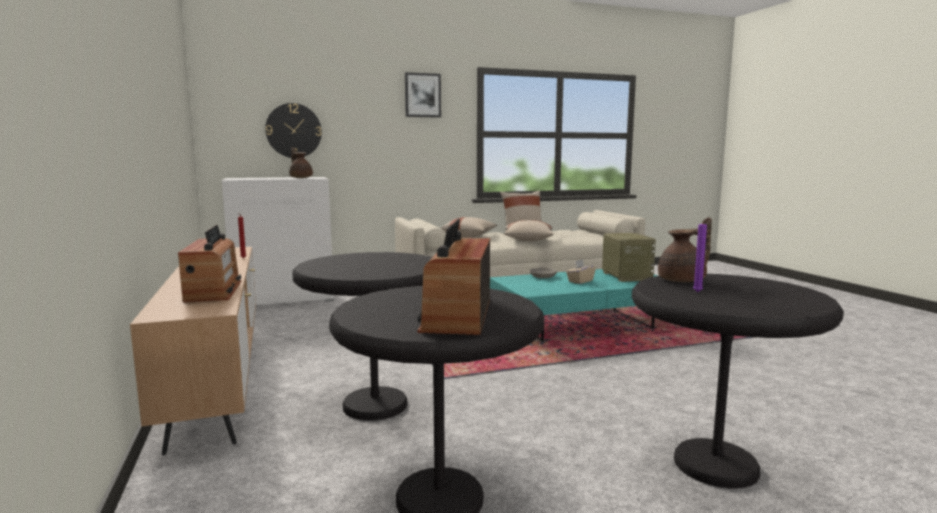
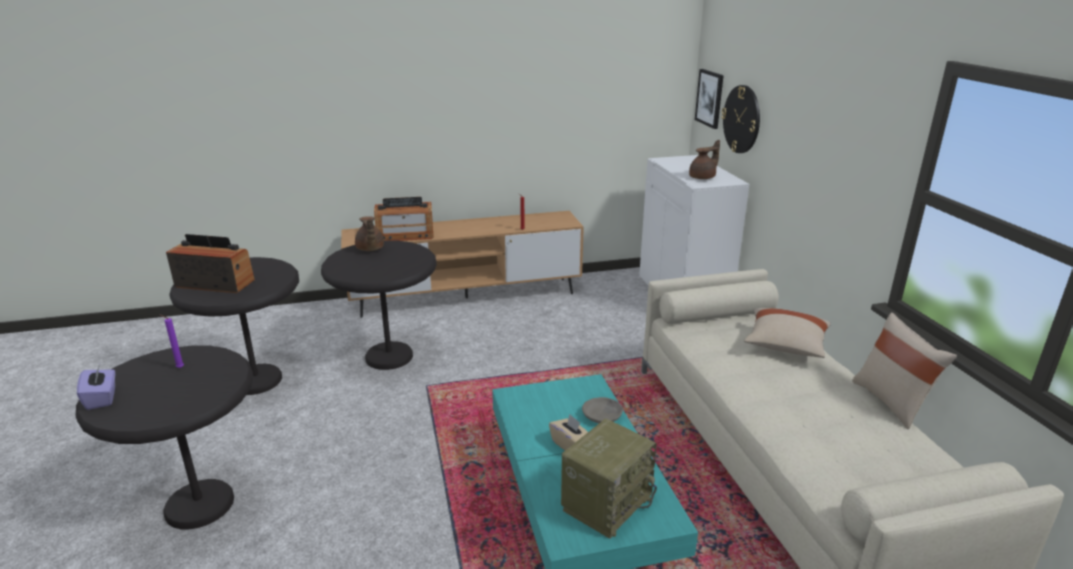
camera: 95 degrees right, 15 degrees up
(422, 95) = (858, 101): picture -> picture (710, 98)
(528, 240) = (761, 396): beige pillow -> none
(625, 276) = (606, 502): radio -> radio turned 45 degrees counterclockwise
(684, 280) = (218, 372): brown teapot -> brown teapot (370, 249)
(799, 307) = (102, 398): none -> purple tissue box

